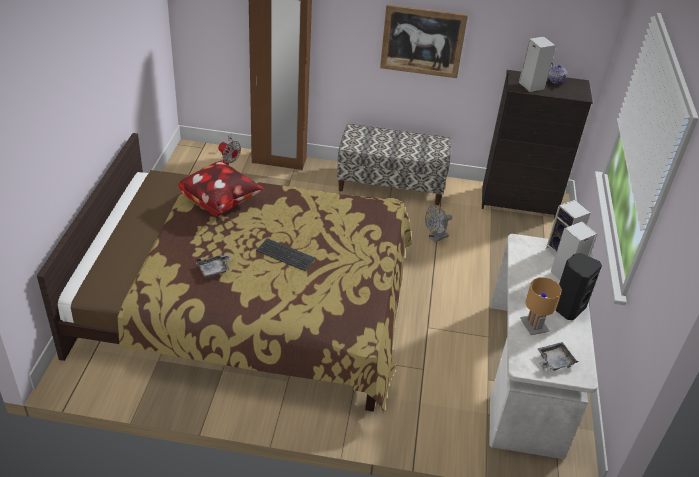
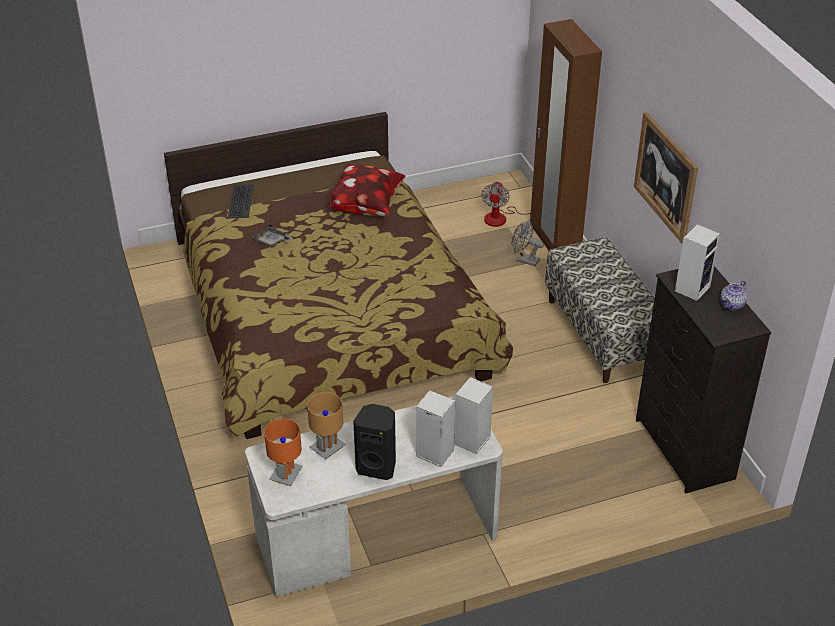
camera: 65 degrees right, 0 degrees up
(285, 255) = (325, 271): keyboard -> keyboard (240, 201)
(436, 238) = (540, 400): grey fan -> grey fan (524, 260)
(554, 361) = (286, 475): grey tray -> orange table lamp

